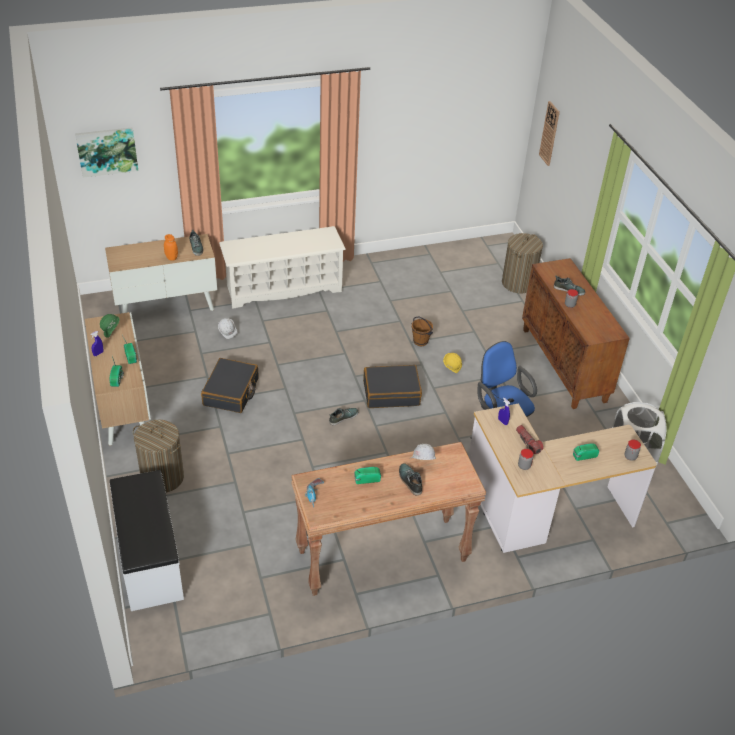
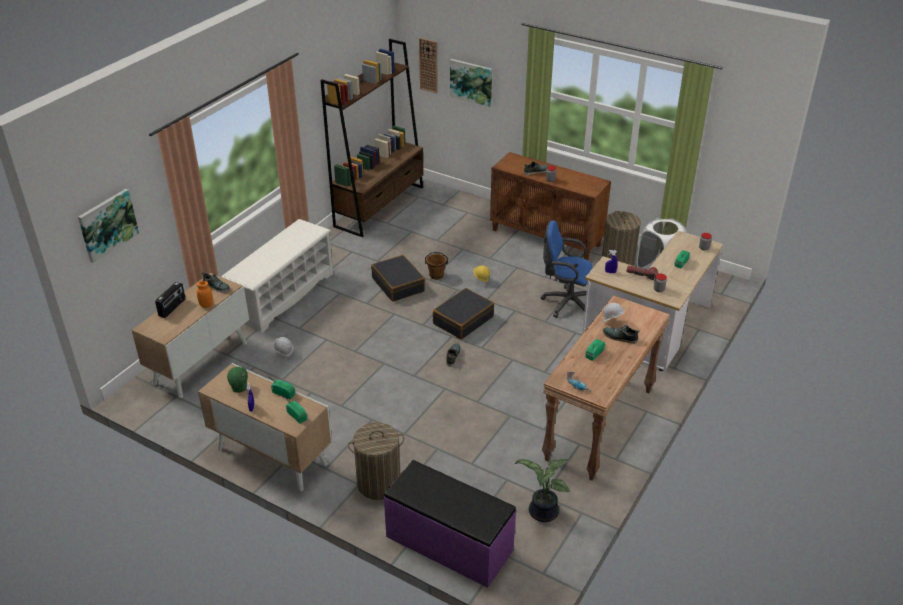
camera: 40 degrees left, 5 degrees down
(148, 558) = (448, 544): white bench -> purple bench
(149, 246) = (172, 308): none -> radio
(231, 392) = (346, 391): black suitcase -> black suitcase (398, 285)
(240, 589) = (541, 513): none -> potted plant
(453, 254) = (380, 206): none -> brown bookcase
(518, 283) = (449, 202): laundry basket -> laundry basket (618, 261)
(572, 168) = (471, 82): none -> picture

